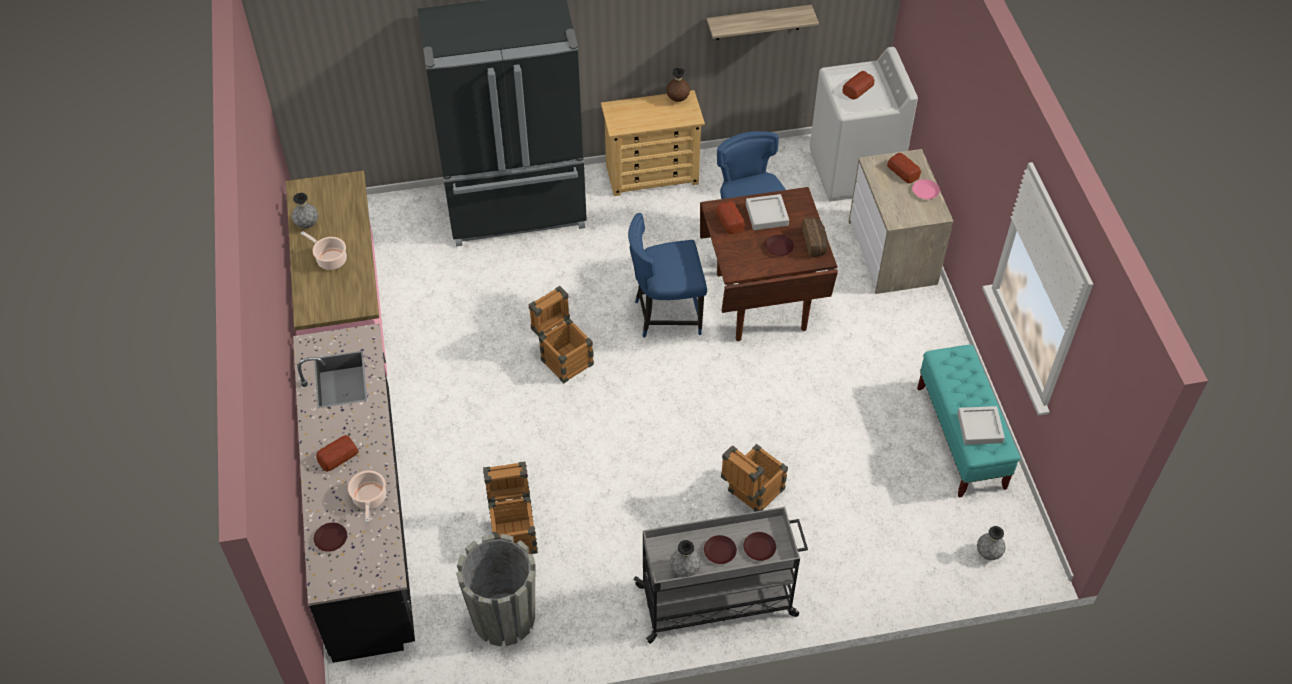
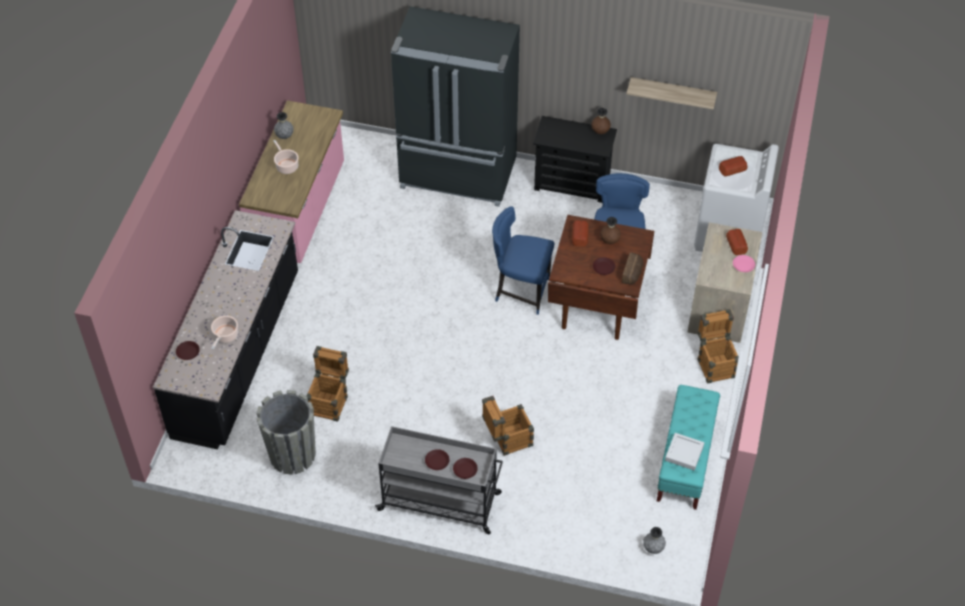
camera: 25 degrees right, 0 degrees up
(337, 456) = (220, 300): bread -> none
(563, 358) = (430, 295): crate -> crate (715, 364)
(652, 174) = (572, 183): beige dresser -> black dresser
(685, 570) = (406, 464): grey vase -> none
(766, 215) = (609, 241): grey tray -> brown vase

